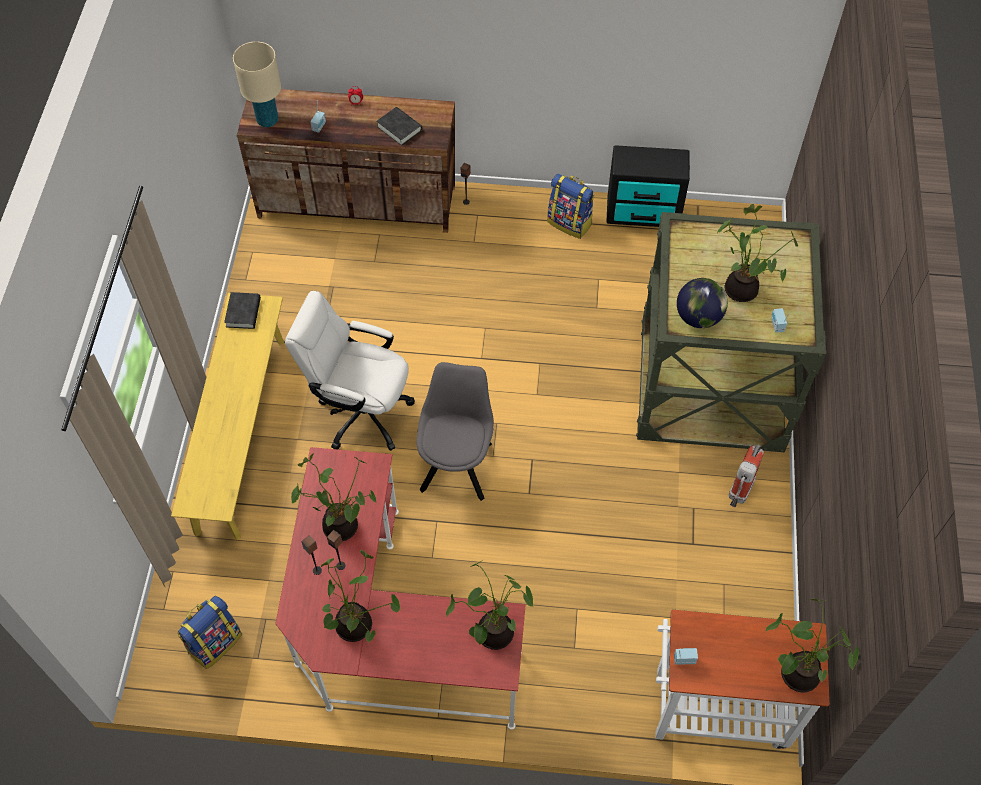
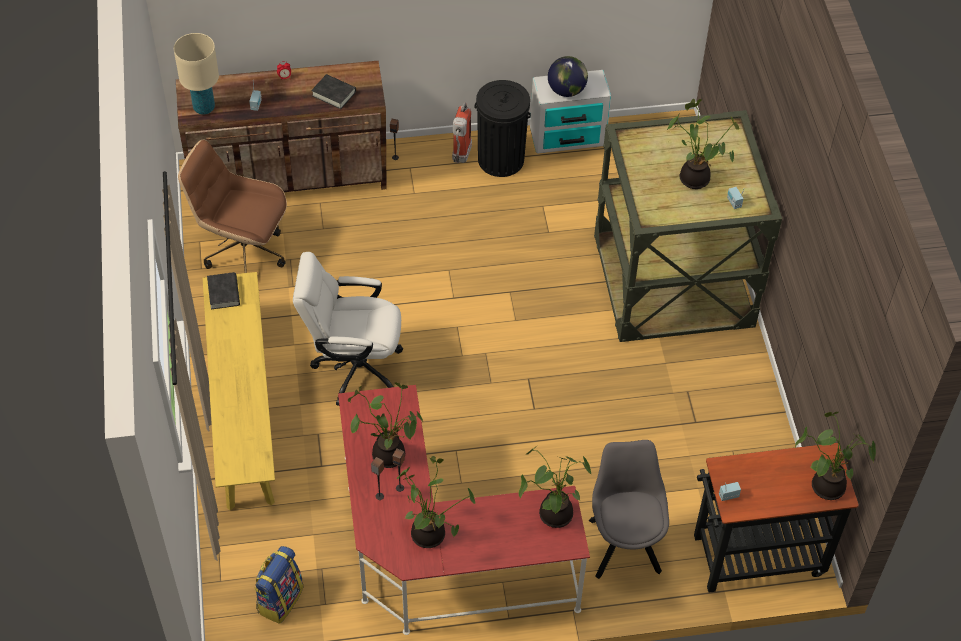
camera: 15 degrees left, 5 degrees down
(290, 272) = (243, 253): none -> brown office chair
(457, 466) = (460, 398): grey chair -> grey chair (623, 545)
(570, 223) = (501, 159): backpack -> black trash can
(642, 216) = (567, 141): black nightstand -> white nightstand
(698, 317) = (664, 209): globe -> globe (566, 90)
(717, 709) = (756, 556): white cart -> black cart
(738, 495) = (724, 372): fire extinguisher -> fire extinguisher (460, 158)

